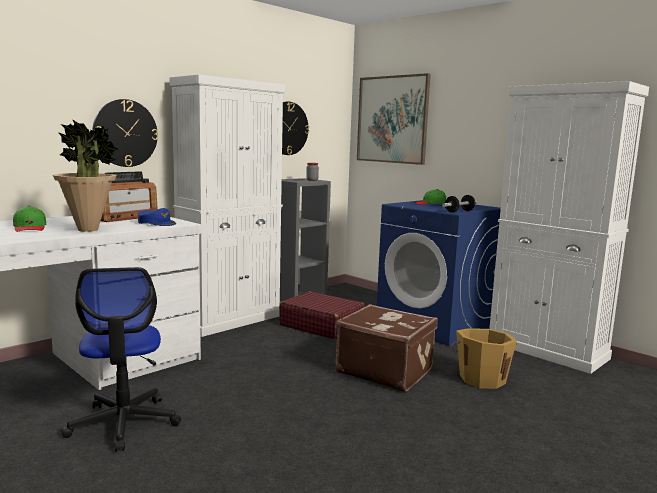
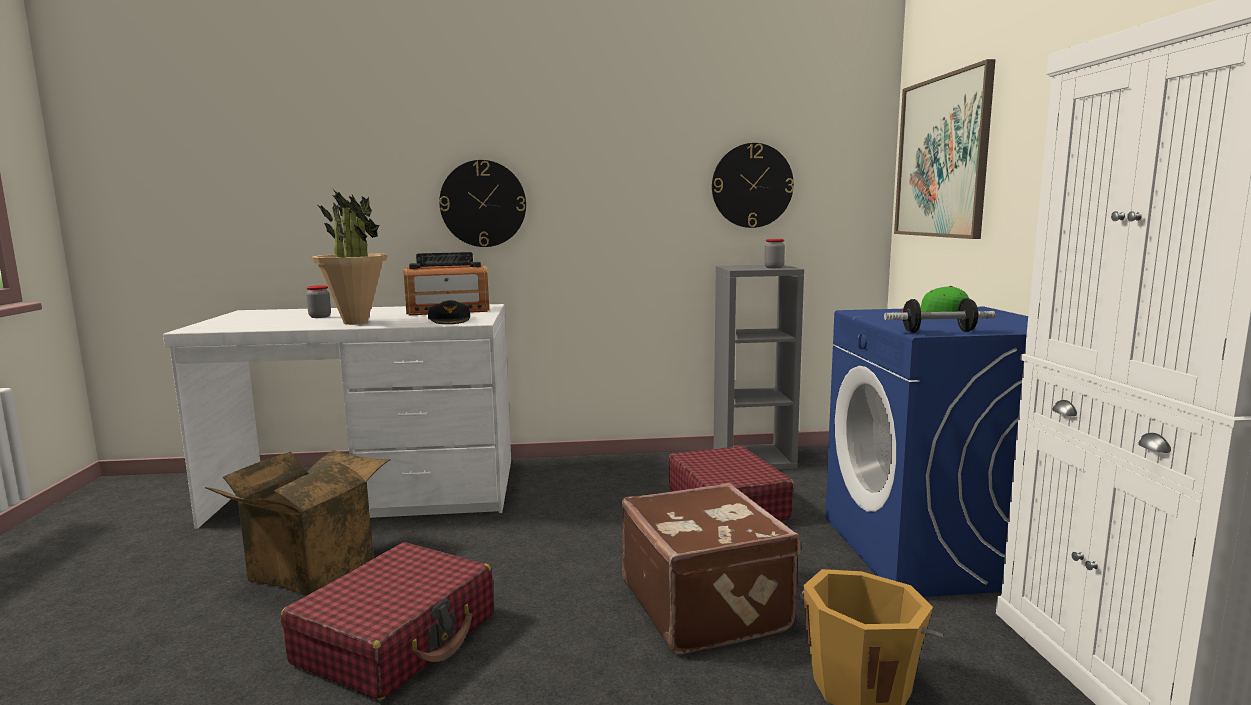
camera: 40 degrees right, 0 degrees up
(30, 228) = (320, 317): green cap -> jar
(124, 423) = (310, 568): office chair -> cardboard box
(156, 223) = (450, 320): blue cap -> black cap
(230, 319) = (621, 467): white cabinet -> none
(261, 433) = (397, 638): none -> red suitcase

